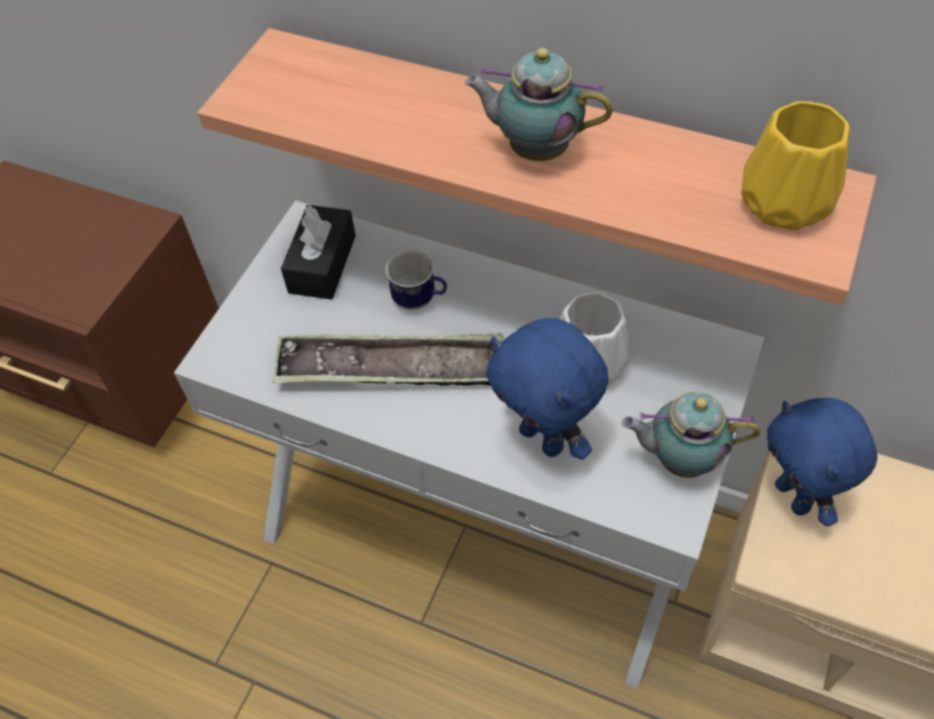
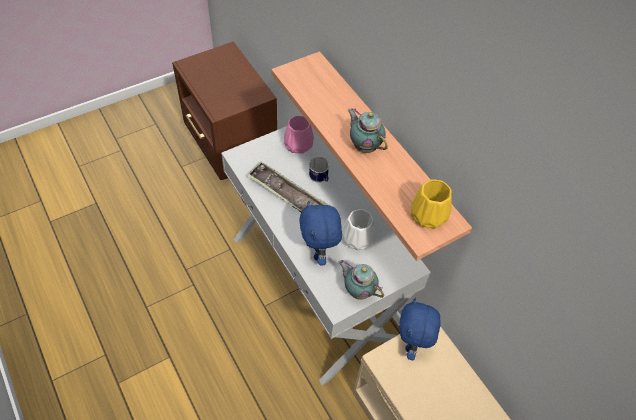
camera: 30 degrees right, 0 degrees up
(322, 264) = (298, 145): black tissue box -> pink vase

